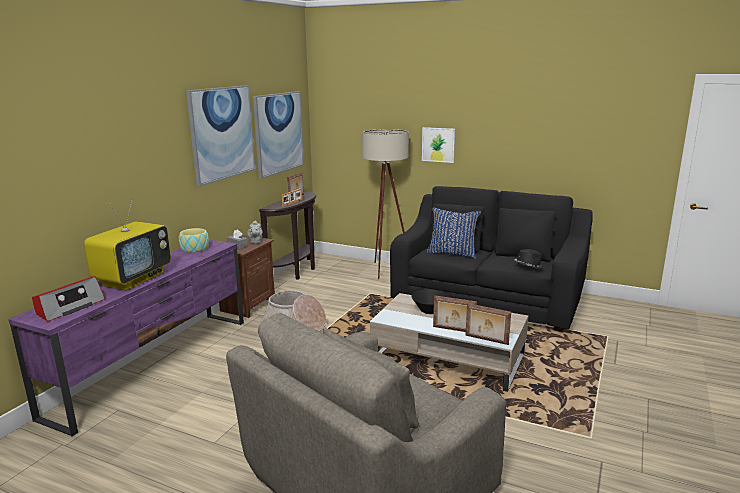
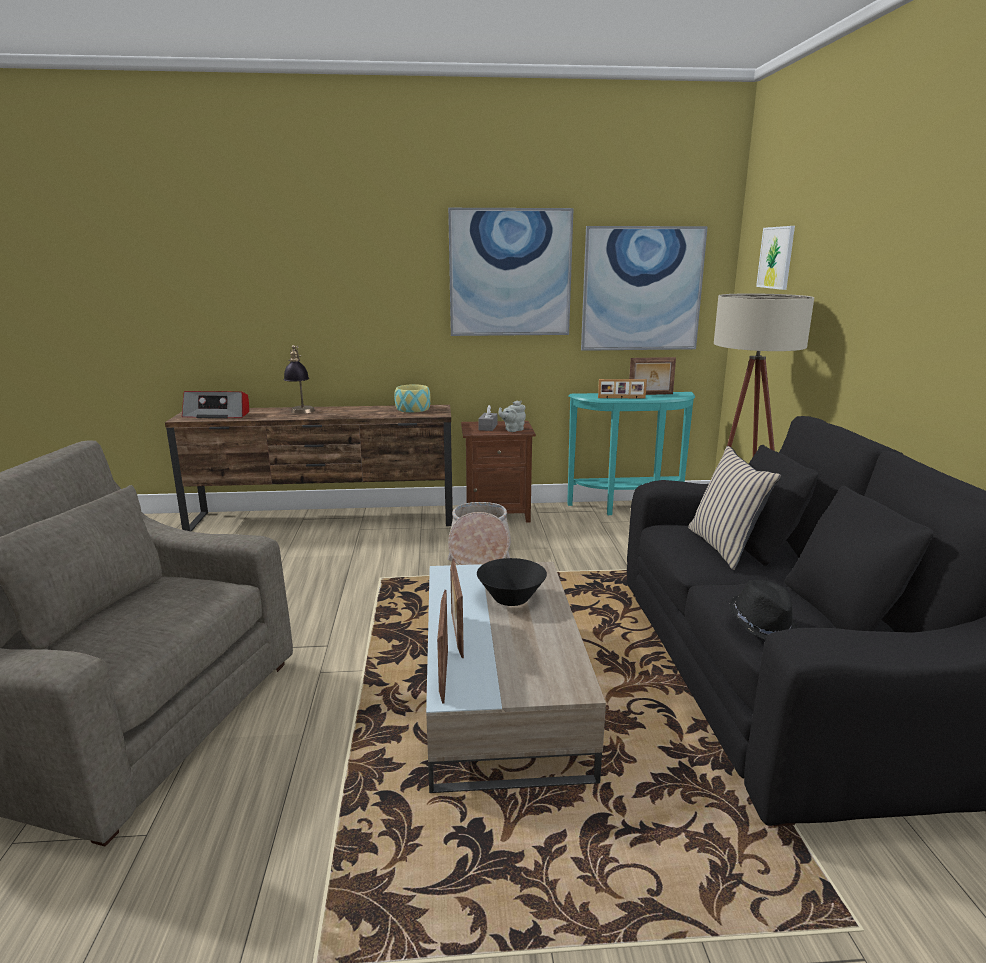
camera: 60 degrees right, 0 degrees up
(133, 279) = (301, 413): television -> table lamp
(155, 364) = (325, 519): purple tv stand -> brown tv stand
(297, 272) = (628, 508): brown console table -> turquoise console table
(438, 144) = (862, 333): picture -> picture (776, 257)
(452, 253) = (725, 547): blue pillow -> beige pillow

